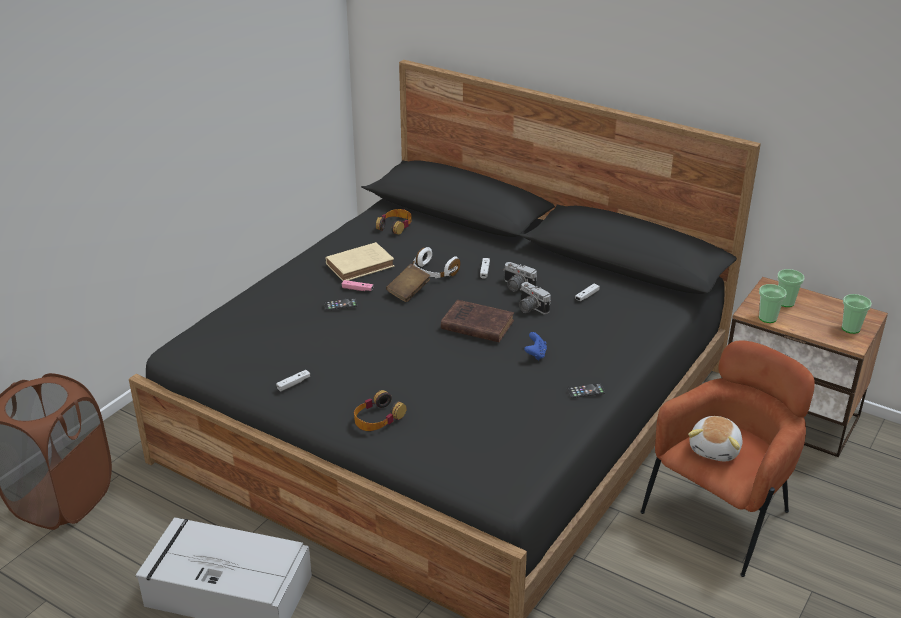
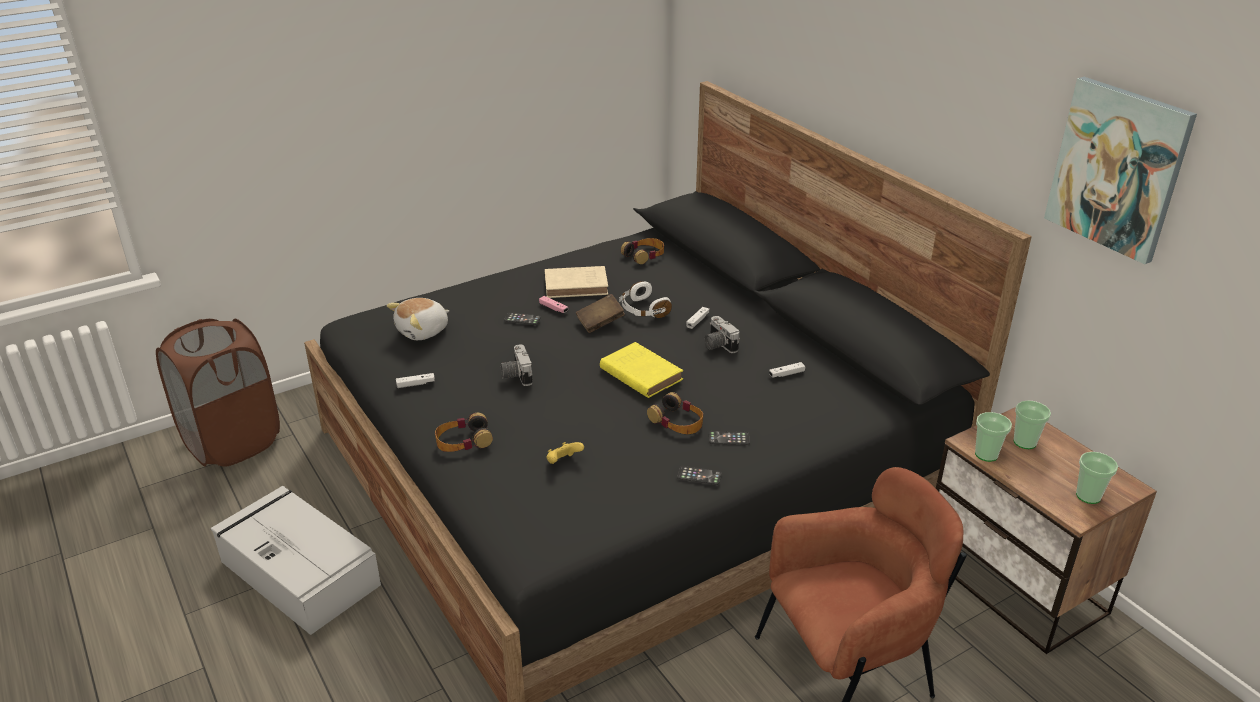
camera: 25 degrees right, 0 degrees up
(473, 411) = (563, 462): none -> yellow game controller
(475, 324) = (639, 373): brown book -> yellow book
(530, 308) = (713, 371): camera -> camera (516, 375)
(535, 354) = (677, 421): blue game controller -> headphones
(584, 356) = (729, 438): none -> phone
(715, 449) = (831, 590): plush toy -> plush toy (423, 331)
(828, 81) = (1117, 168): none -> picture

